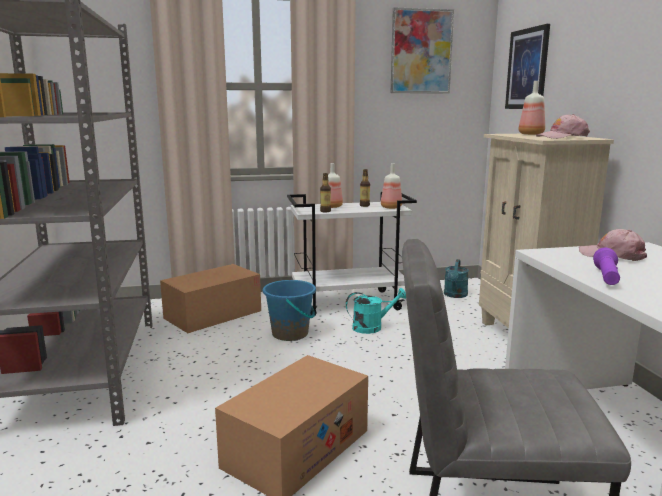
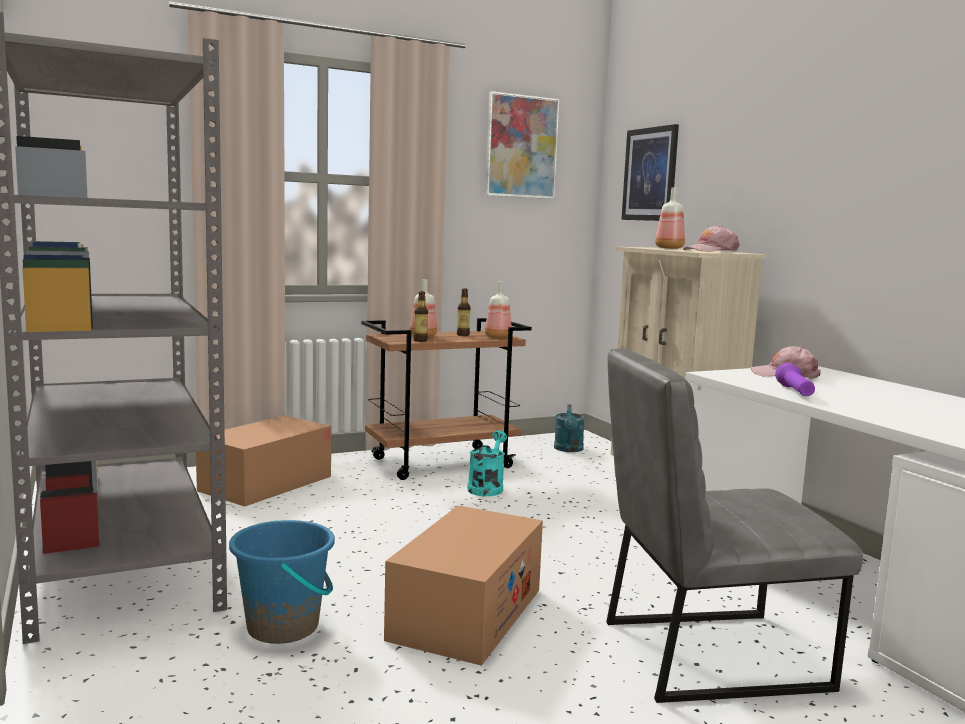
camera: 15 degrees left, 5 degrees down
(290, 334) = (386, 499): blue bucket -> blue bucket (284, 627)
(349, 303) = (443, 463): white cart -> brown cart
(372, 327) = (487, 487): turquoise watering can -> turquoise watering can turned 45 degrees counterclockwise

